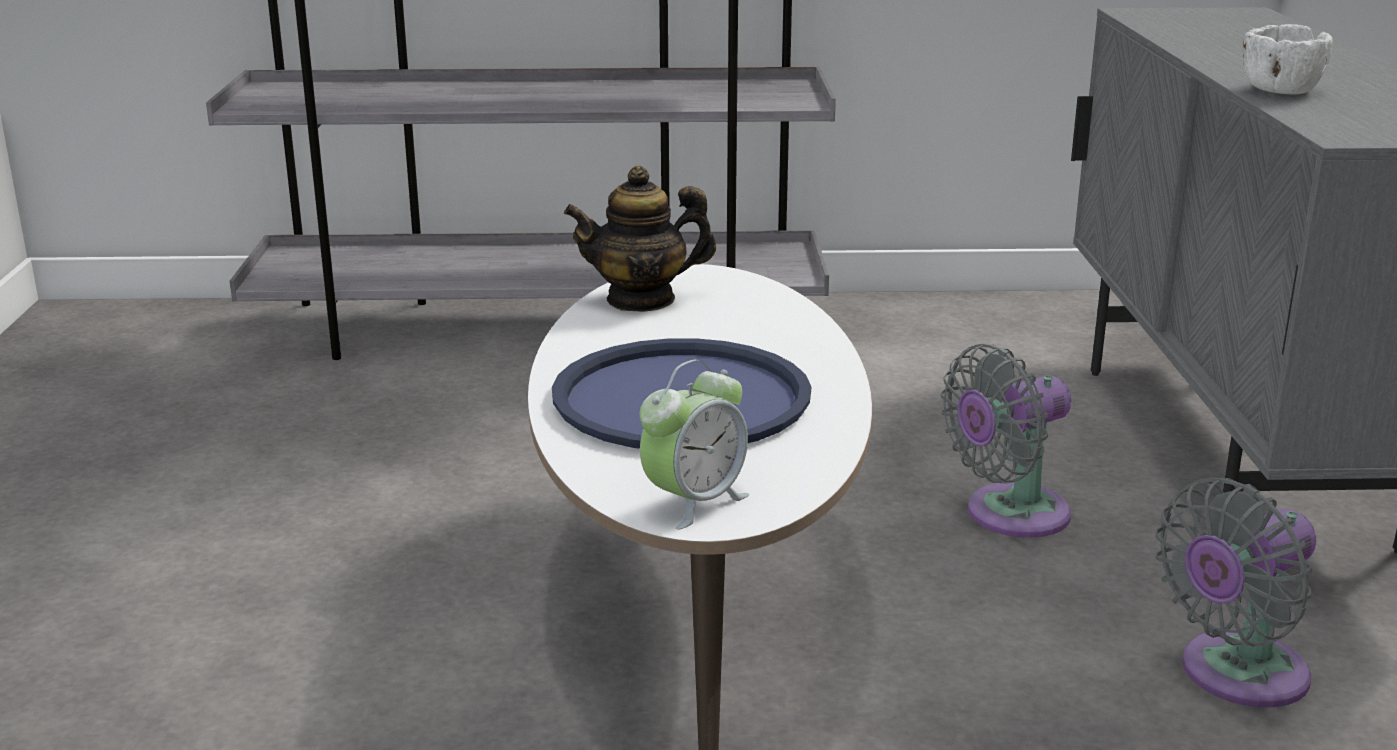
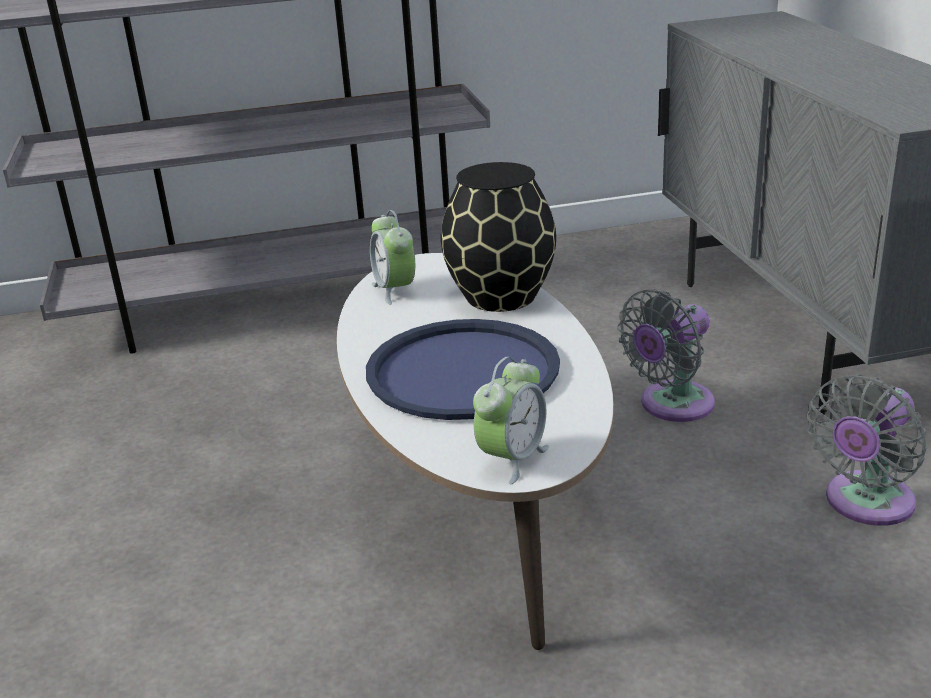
camera: 10 degrees left, 5 degrees up
(641, 300) = (395, 290): teapot -> alarm clock
(774, 323) = (501, 297): none -> black vase
(1280, 90) = (839, 85): white bowl -> none

